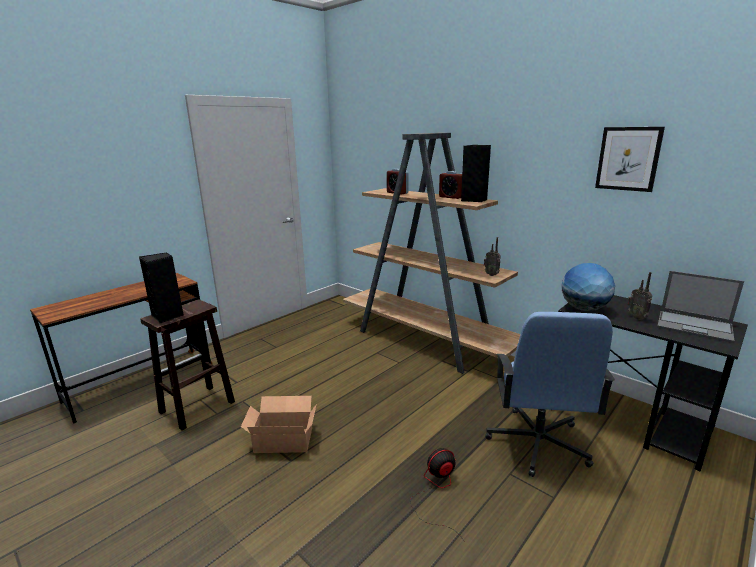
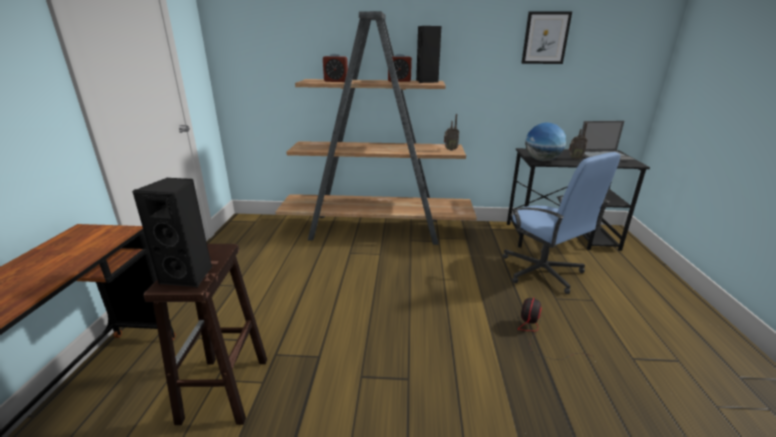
camera: 40 degrees left, 5 degrees up
(282, 439) = (372, 365): cardboard box -> none

